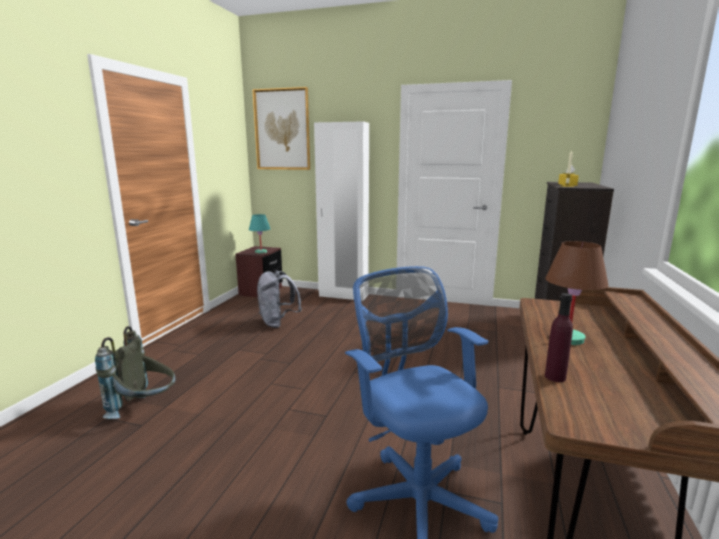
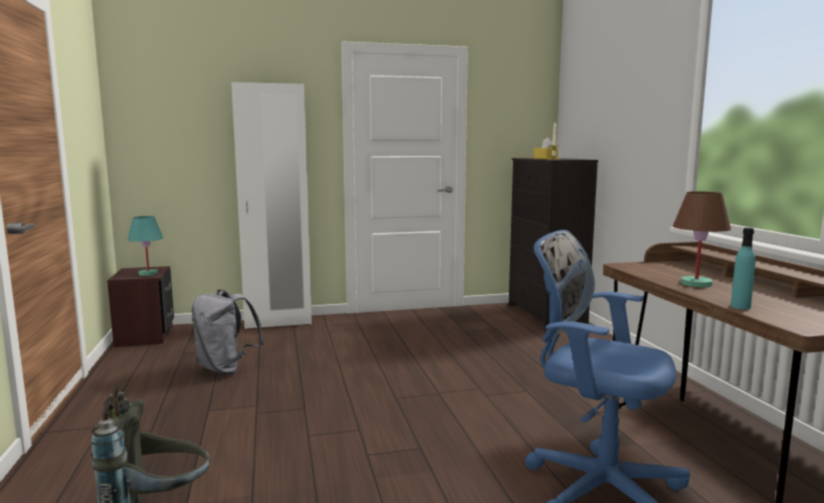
camera: 30 degrees left, 5 degrees down
(282, 130) = (167, 91): picture -> none
(555, 377) = (740, 307): purple bottle -> turquoise bottle

